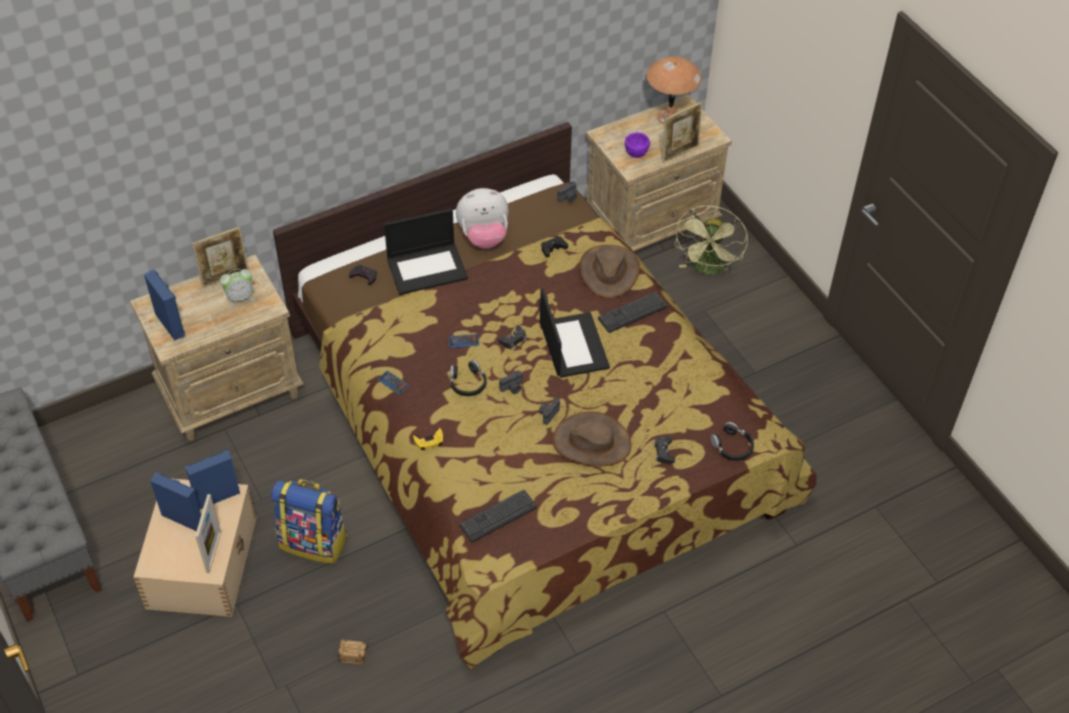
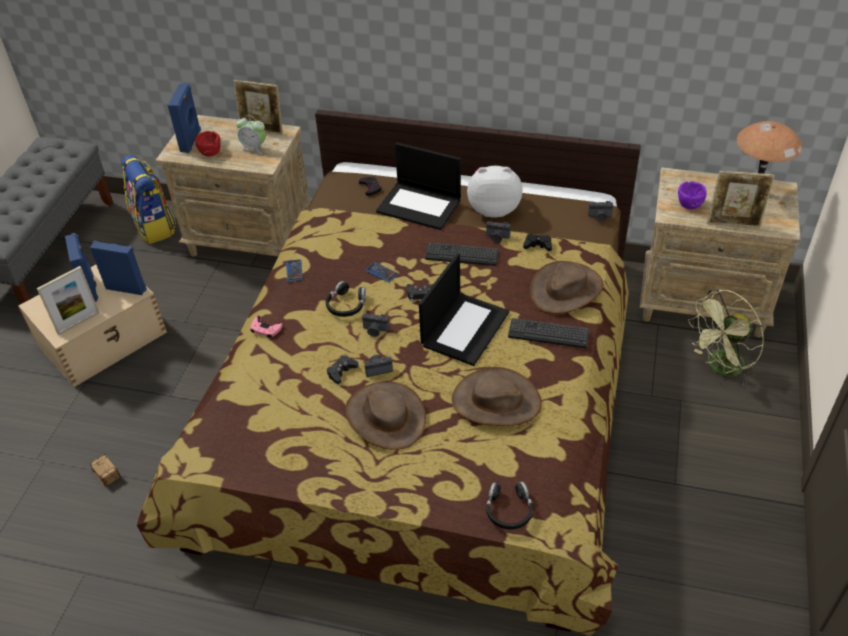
camera: 45 degrees right, 5 degrees down
(204, 324) = (210, 152): none -> red bowl
(314, 542) = (181, 374): backpack -> backpack (155, 226)
(429, 441) = (265, 329): yellow game controller -> pink game controller
(483, 237) = (493, 209): plush toy -> plush toy turned 150 degrees clockwise
(498, 516) = (241, 422): keyboard -> keyboard (461, 255)
(517, 260) = (497, 237): none -> camera
(650, 383) = (496, 401): none -> brown hat
(664, 452) = (438, 469): black game controller -> black game controller (341, 371)

